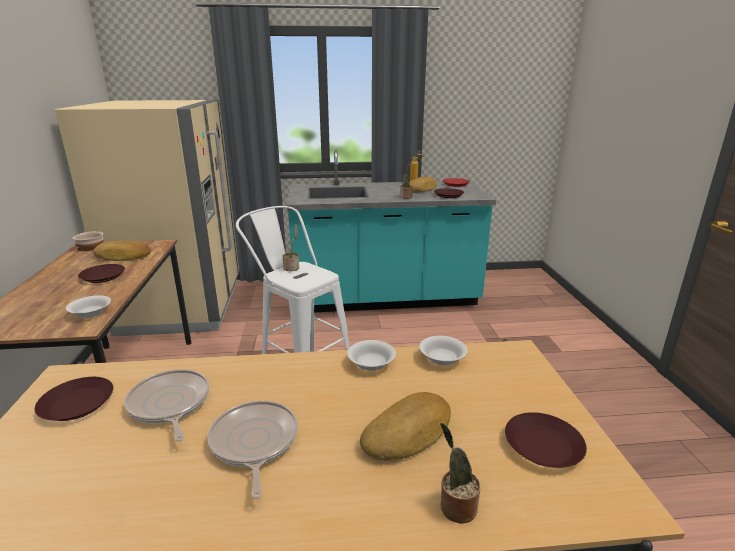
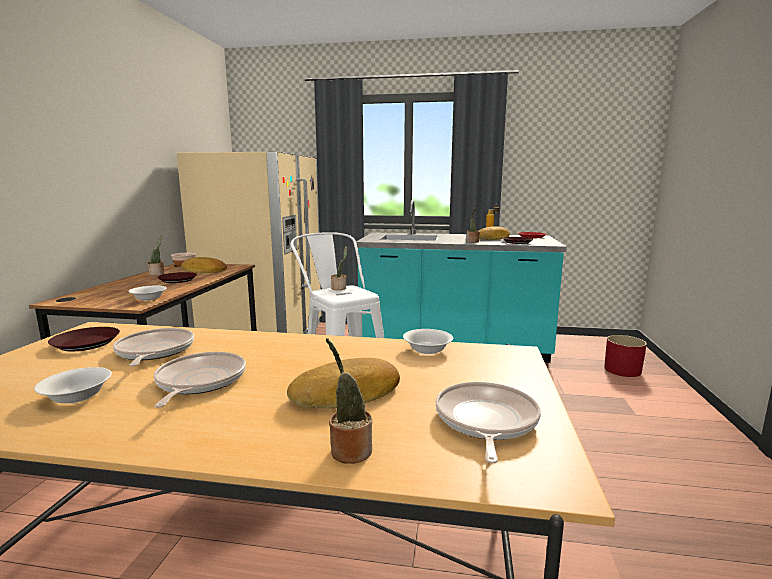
camera: 15 degrees right, 10 degrees down
(69, 268) = (157, 274): none -> potted plant
(372, 364) = (353, 346): white bowl -> white bowl (78, 396)
(539, 305) = (623, 370): none -> red planter
(542, 446) = (485, 421): brown plate -> frying pan

